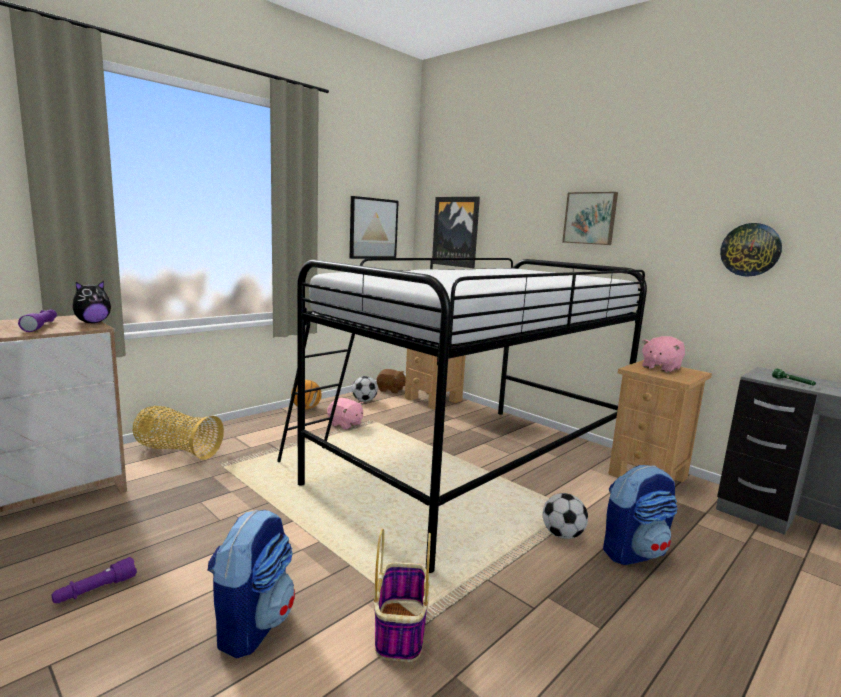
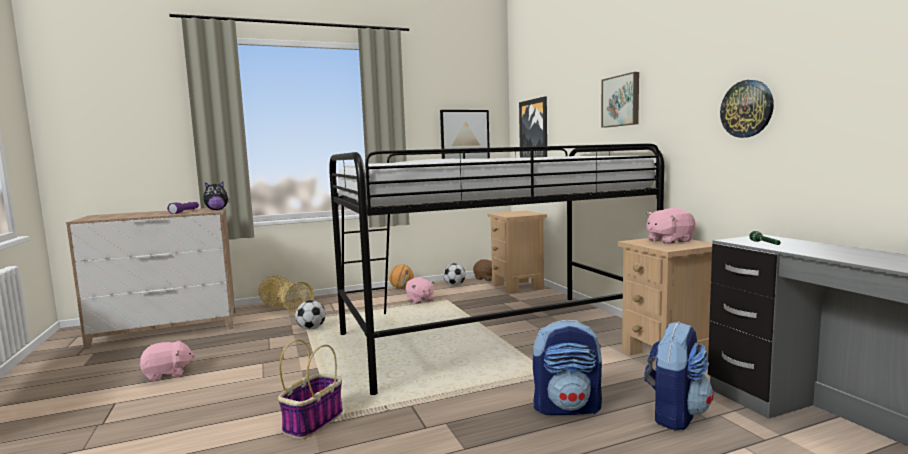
camera: 25 degrees right, 5 degrees down
(95, 590) = (168, 374): purple flashlight -> pink plush toy
(253, 624) = (229, 403): backpack -> backpack (675, 414)
(562, 535) = (513, 387): football -> football (311, 328)

